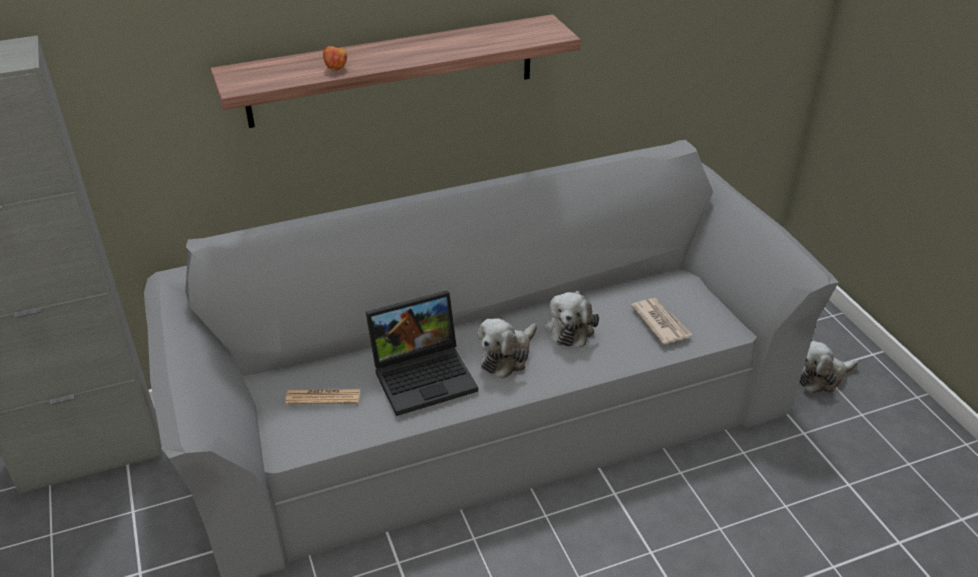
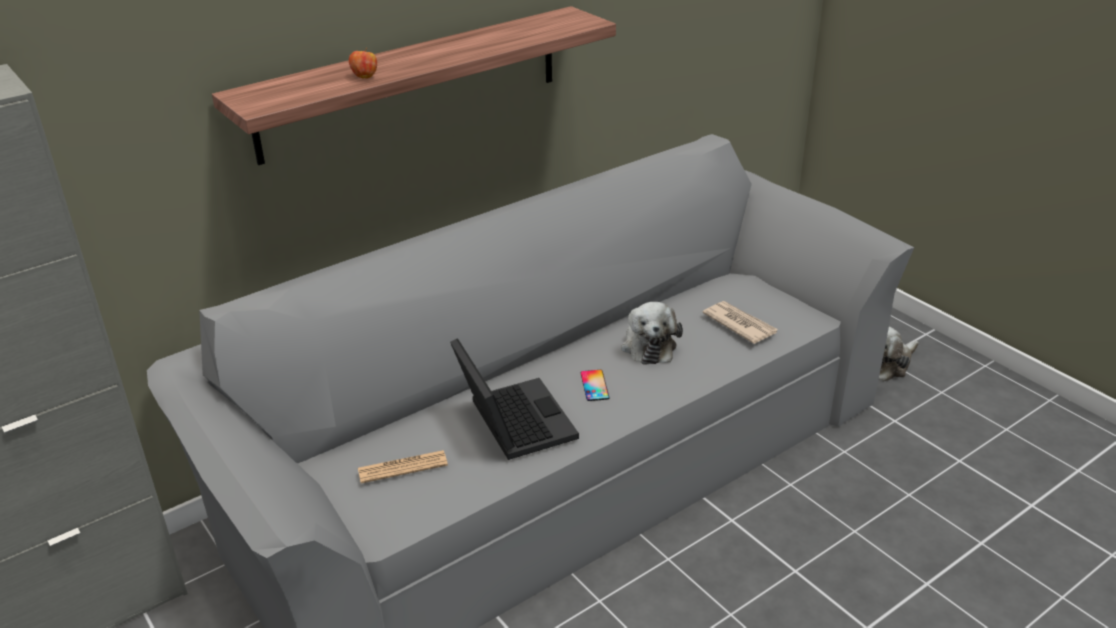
camera: 15 degrees left, 5 degrees down
(425, 374) = (511, 421): laptop -> laptop turned 75 degrees counterclockwise
(507, 356) = (594, 385): plush toy -> phone

